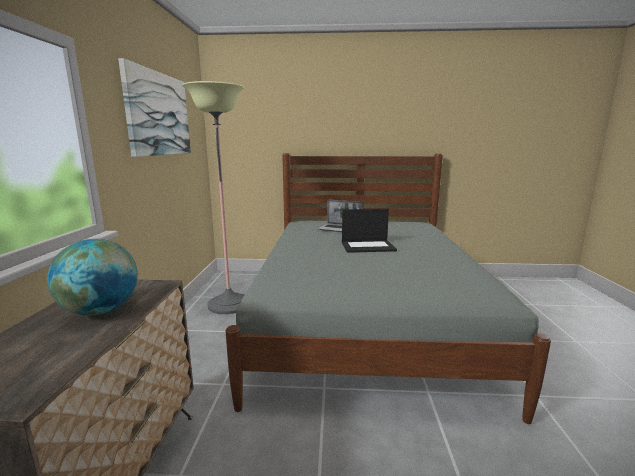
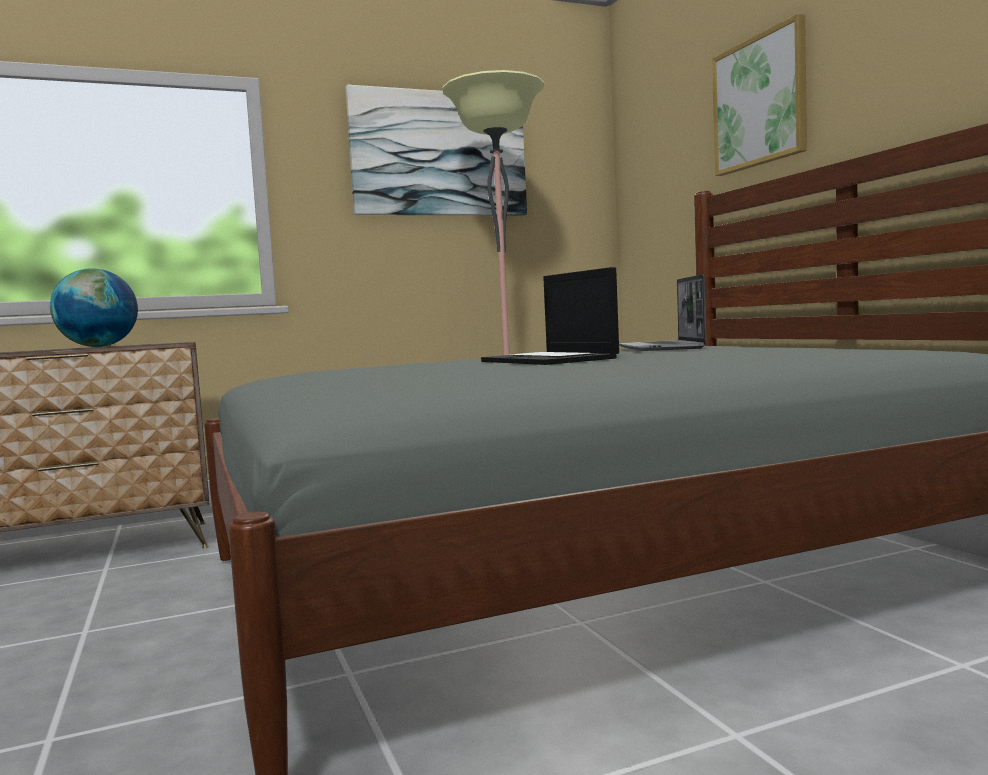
camera: 65 degrees right, 10 degrees down
(316, 122) = (760, 101): none -> picture

